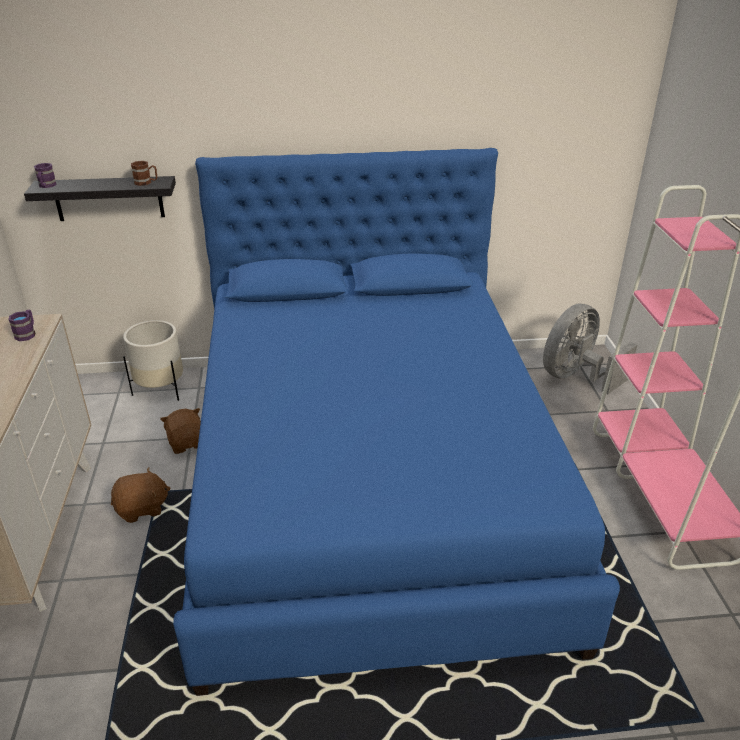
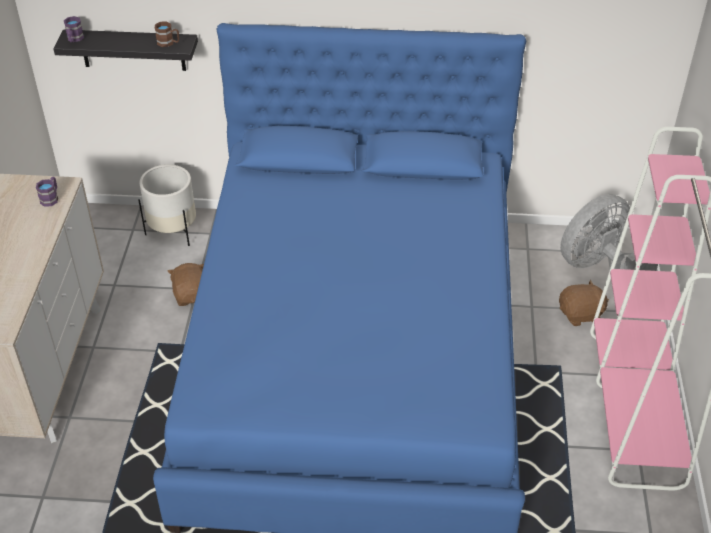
camera: 10 degrees right, 10 degrees up
(142, 509) = (143, 359): brown plush toy -> brown plush toy (581, 314)

